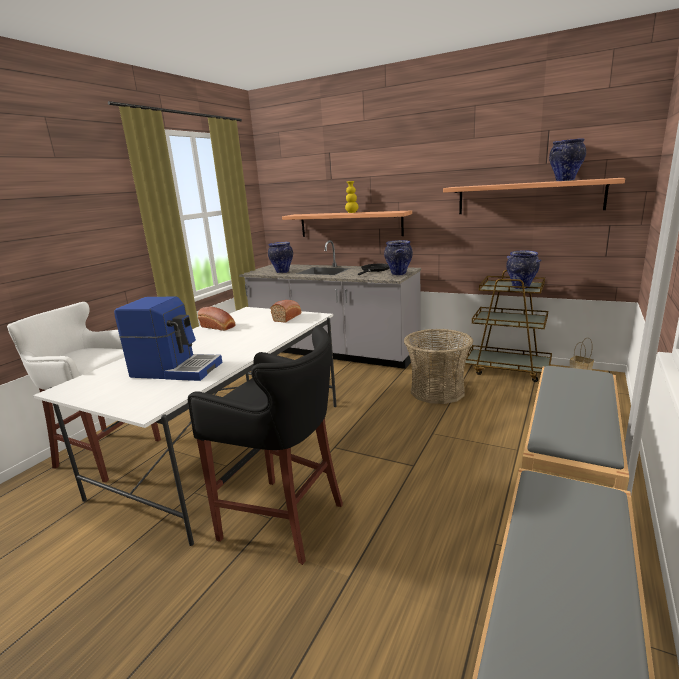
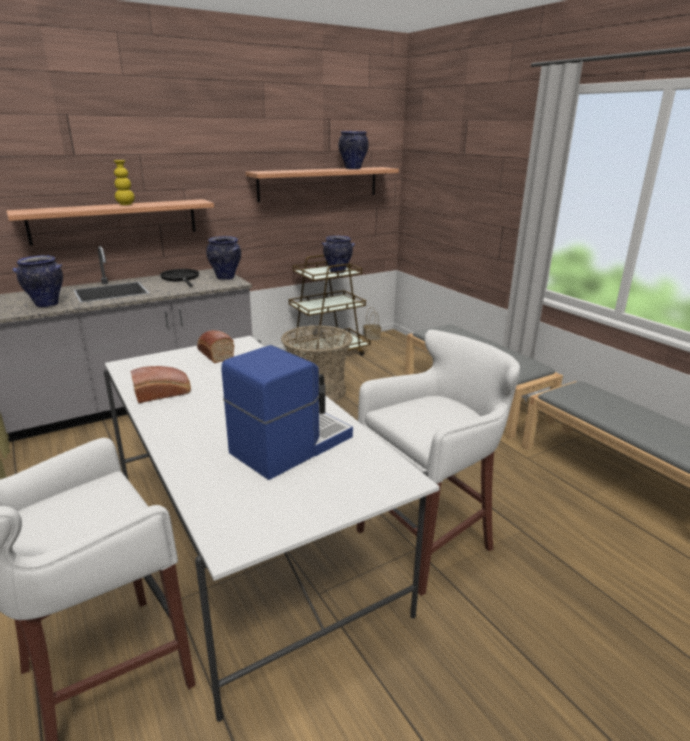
camera: 60 degrees left, 5 degrees up
(286, 520) = (428, 540): black stool -> white stool

